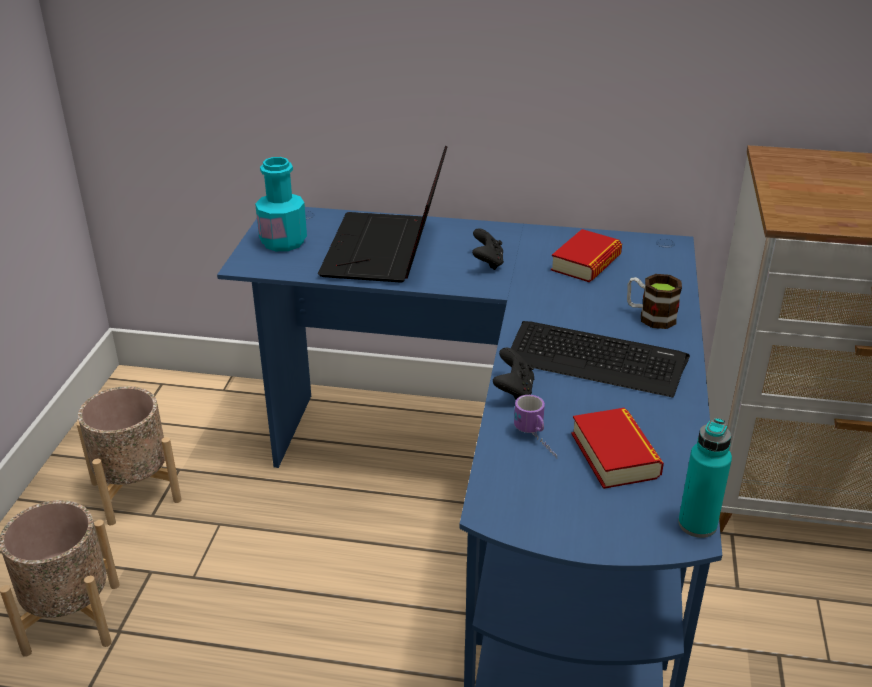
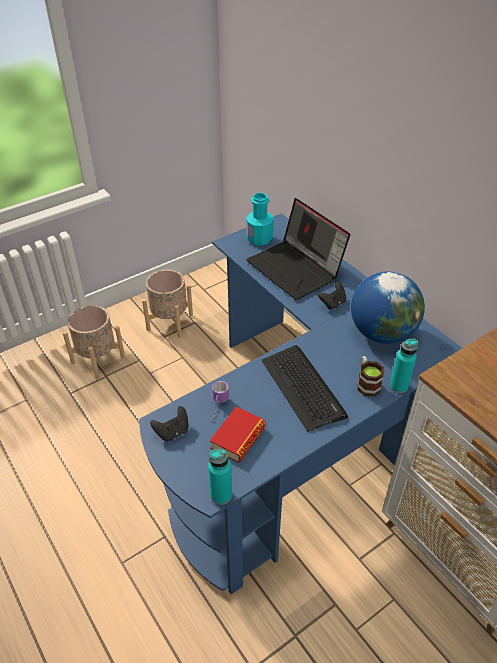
camera: 45 degrees right, 10 degrees up
(387, 251) = (296, 269): laptop -> laptop turned 90 degrees counterclockwise
(513, 390) = (244, 377): black game controller -> black game controller (172, 432)
(586, 263) = (382, 333): book -> globe
(682, 300) = (398, 386): none -> turquoise bottle

